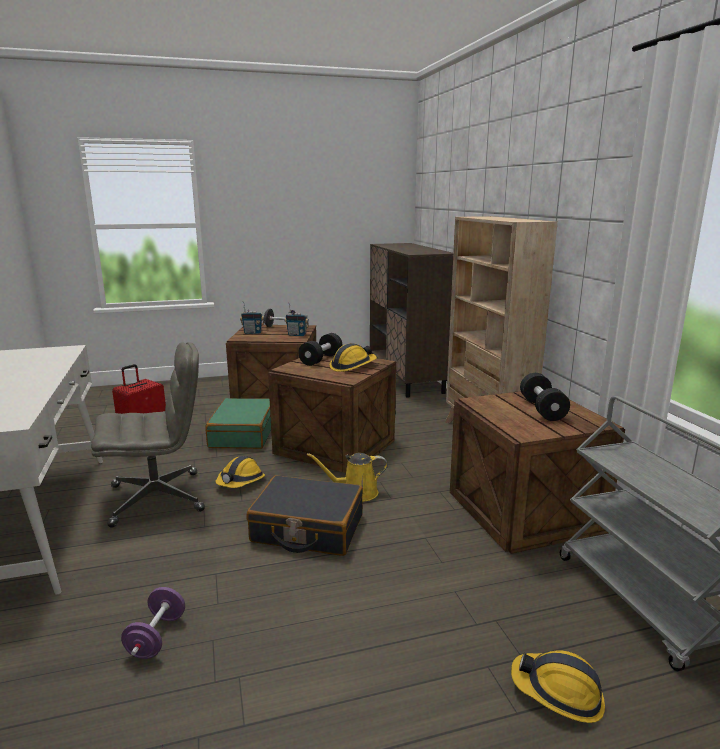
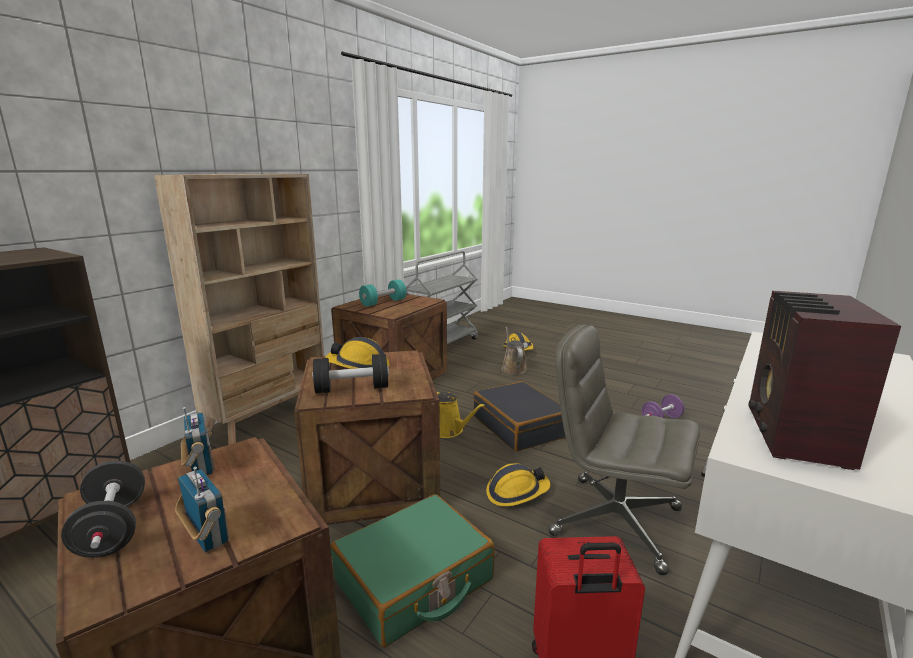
camera: 130 degrees left, 0 degrees up
(40, 358) = (795, 437): none -> radio
(461, 620) = (513, 368): none -> brown watering can
(542, 409) = (383, 302): black dumbbell -> turquoise dumbbell

